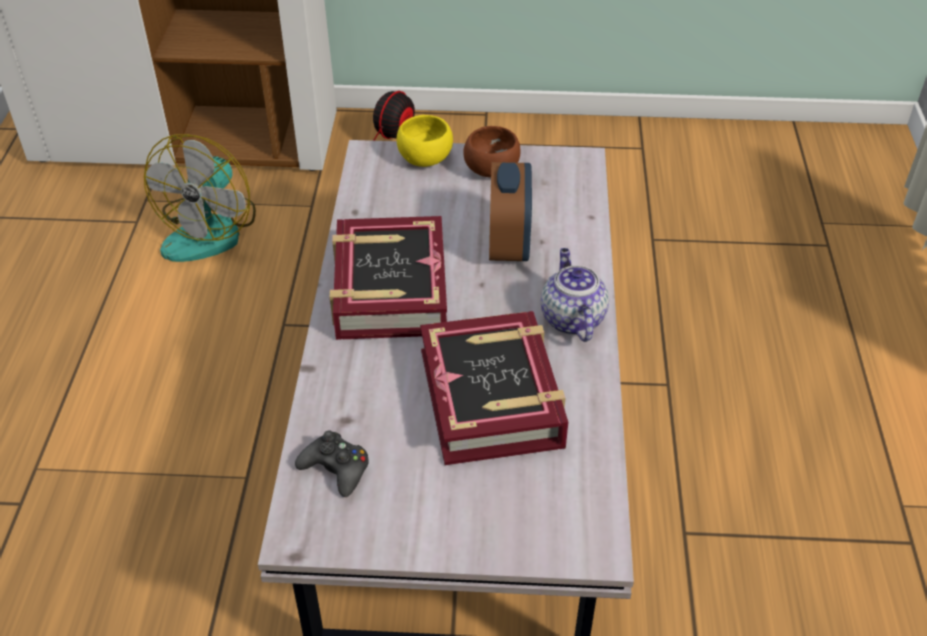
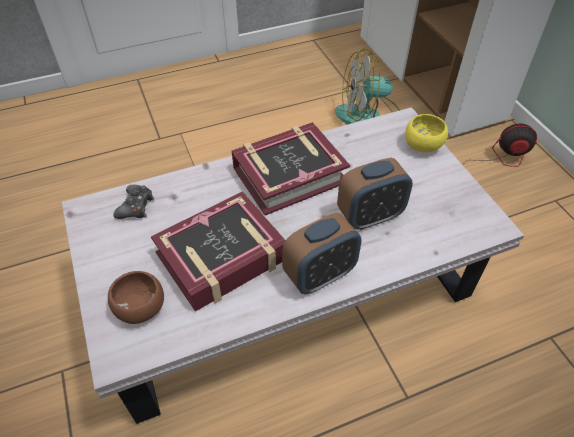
camera: 65 degrees right, 5 degrees up
(493, 170) = (440, 182): brown bowl -> brown bowl (140, 309)
(571, 318) = (320, 275): teapot -> alarm clock

